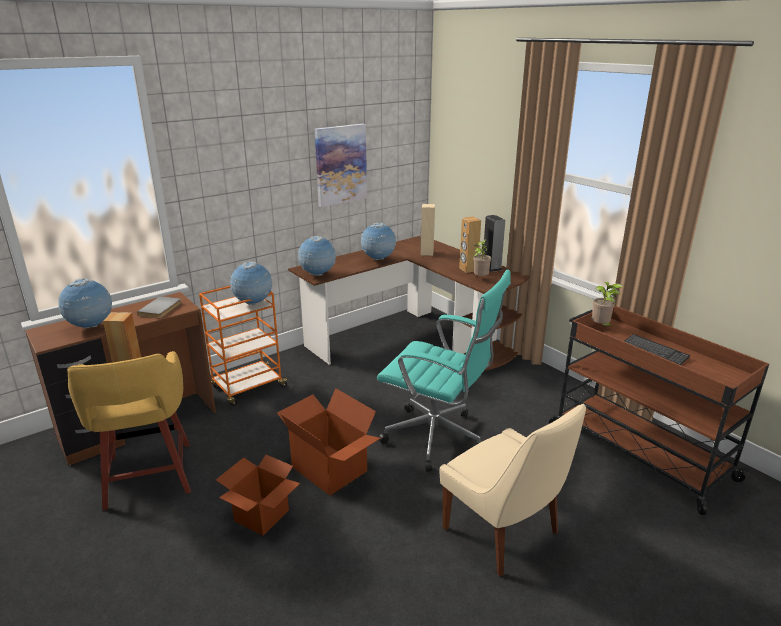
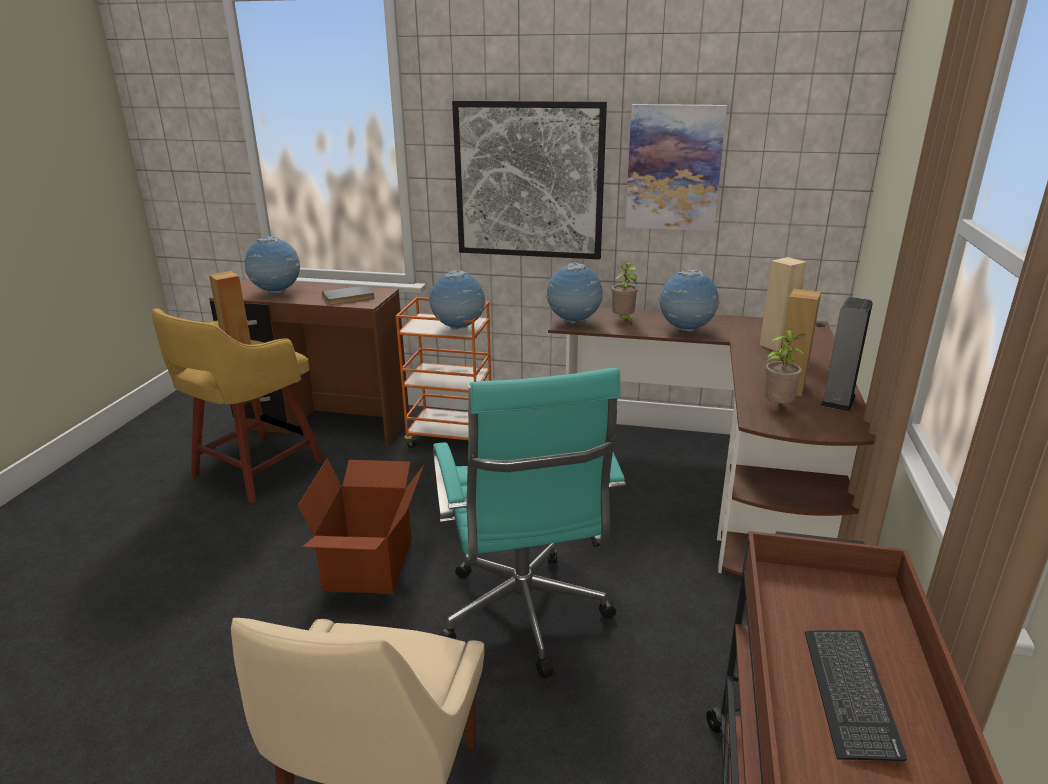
camera: 50 degrees right, 0 degrees up
(256, 188) = (529, 180): none -> picture
(261, 515) = (251, 563): cardboard box -> none
(601, 327) = (833, 582): potted plant -> potted plant (623, 320)

